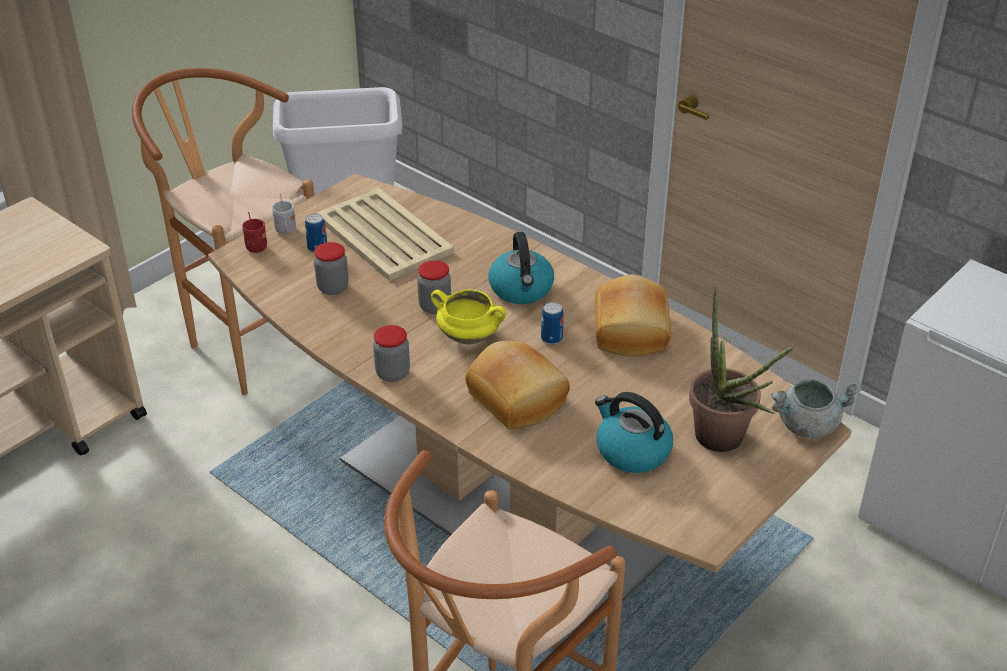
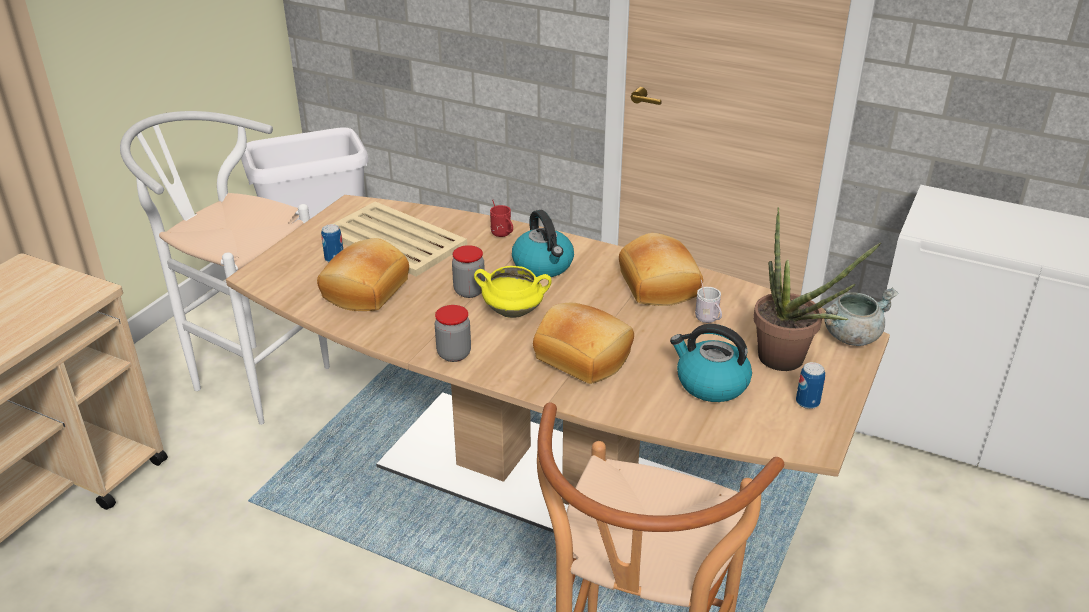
camera: 15 degrees left, 5 degrees down
(248, 342) = (250, 376): brown stool -> white stool
(257, 250) = (275, 268): red mug -> red mug (503, 235)
(286, 232) = (298, 249): white mug -> white mug (708, 320)
(333, 288) = (363, 290): jar -> bread
(551, 338) = (590, 301): can -> can (807, 402)

